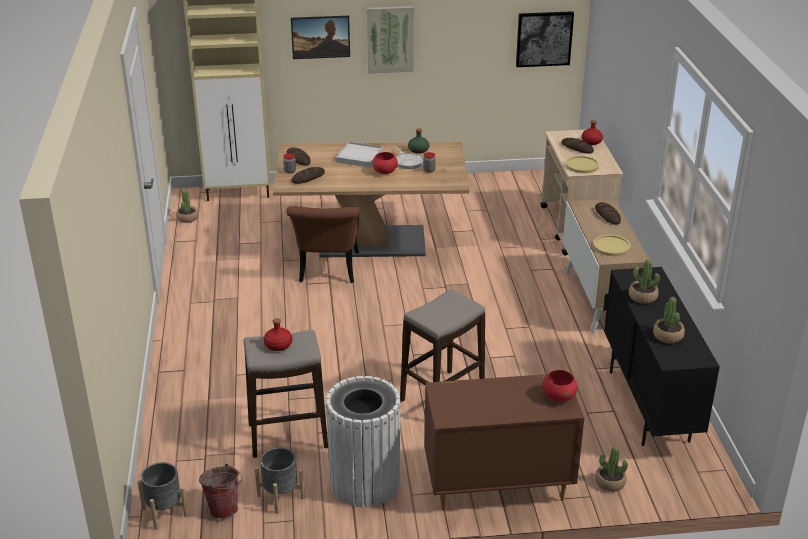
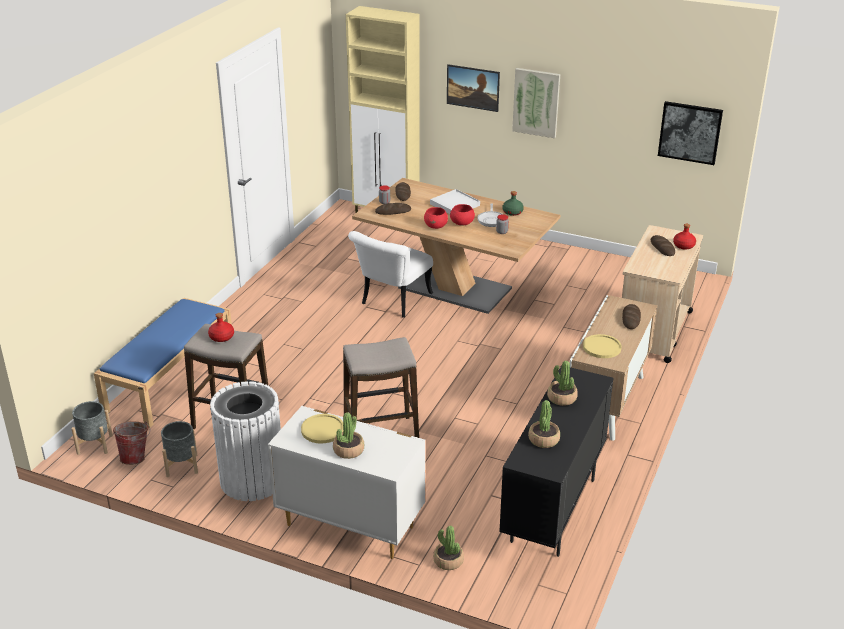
camera: 30 degrees right, 0 degrees up
(177, 417) = (170, 378): none -> blue bench
(187, 218) = (327, 226): potted plant -> potted plant (348, 450)
(328, 272) = (392, 303): brown chair -> white chair
(496, 487) = (349, 525): brown dresser -> white dresser
(559, 396) = (395, 456): red bowl -> red bowl (436, 226)
(582, 165) = (648, 265): yellow plate -> yellow plate (322, 429)

